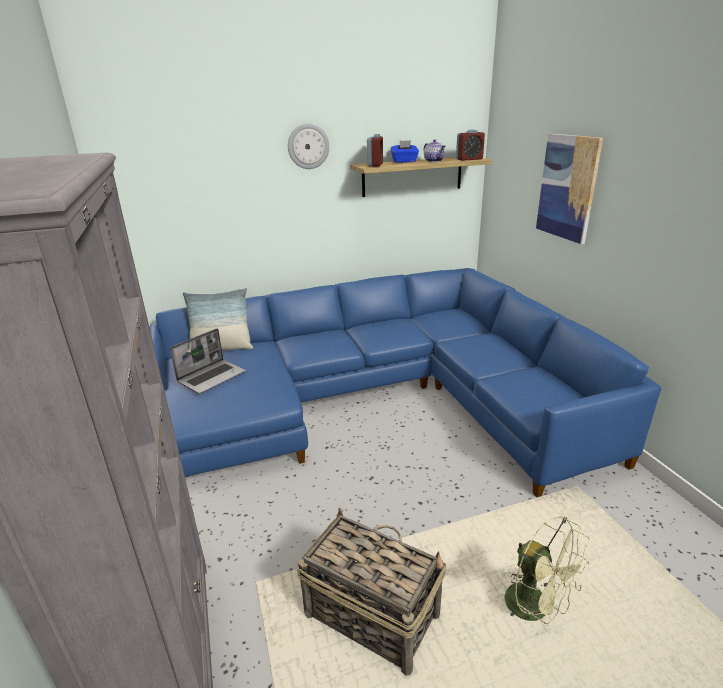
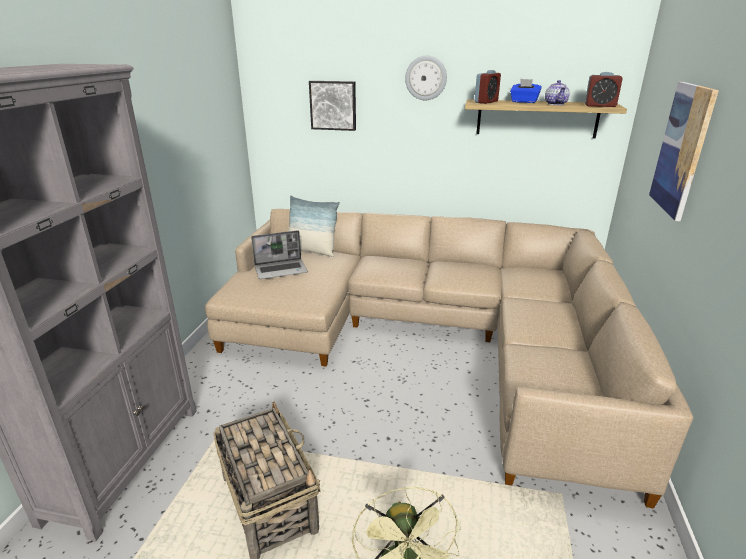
camera: 30 degrees right, 0 degrees up
(210, 184) = (333, 105): none -> picture
(376, 401) = (431, 338): blue sofa -> beige sofa

